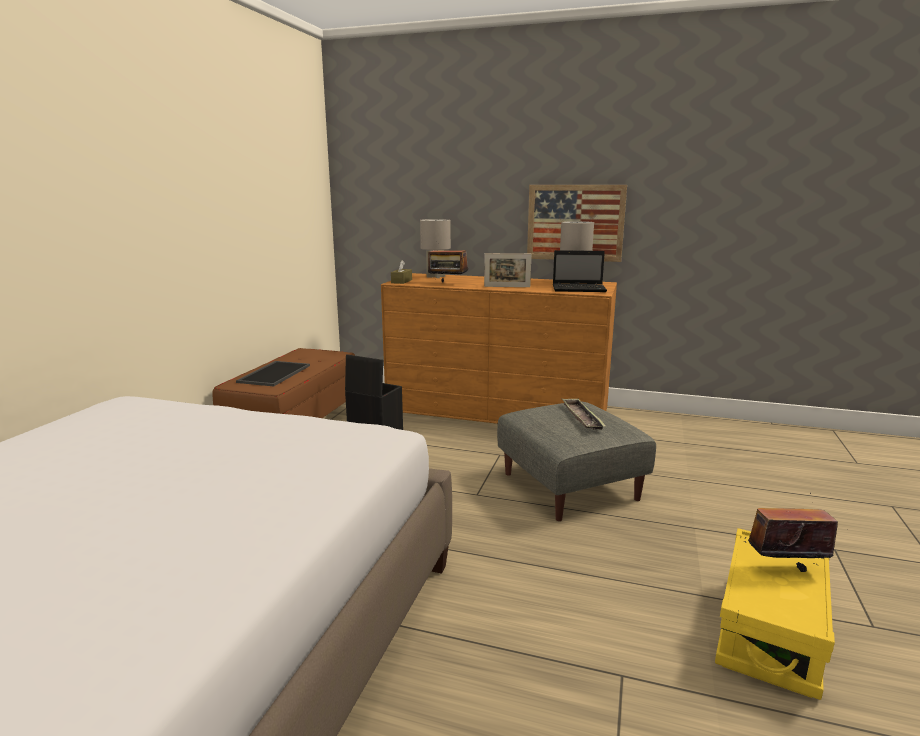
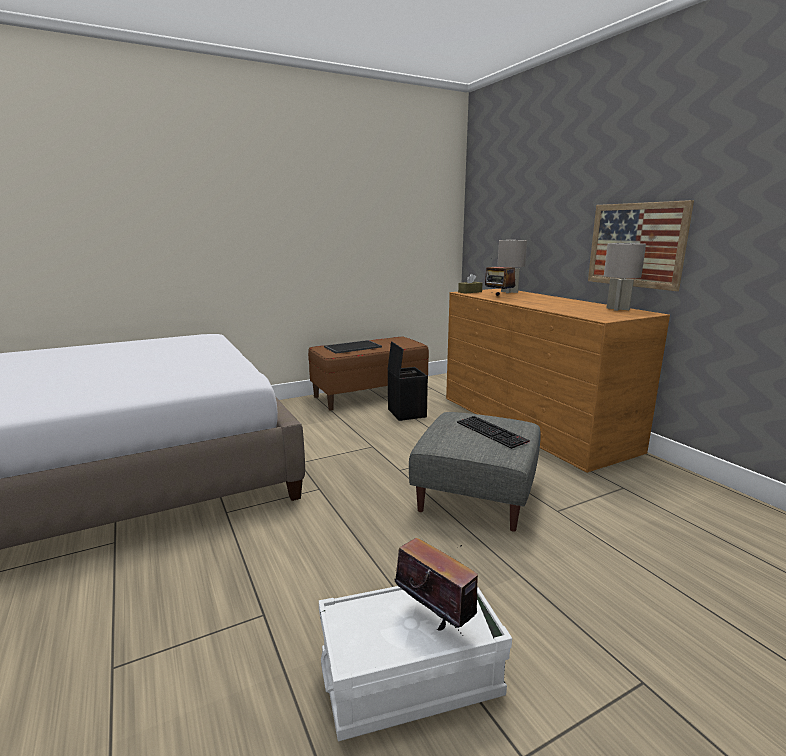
camera: 45 degrees right, 0 degrees up
(507, 287) = (535, 304): picture frame -> none
(580, 289) = (597, 314): laptop -> none
(582, 418) = (493, 432): tray -> keyboard
(769, 633) = (410, 677): yellow storage box -> white storage box

